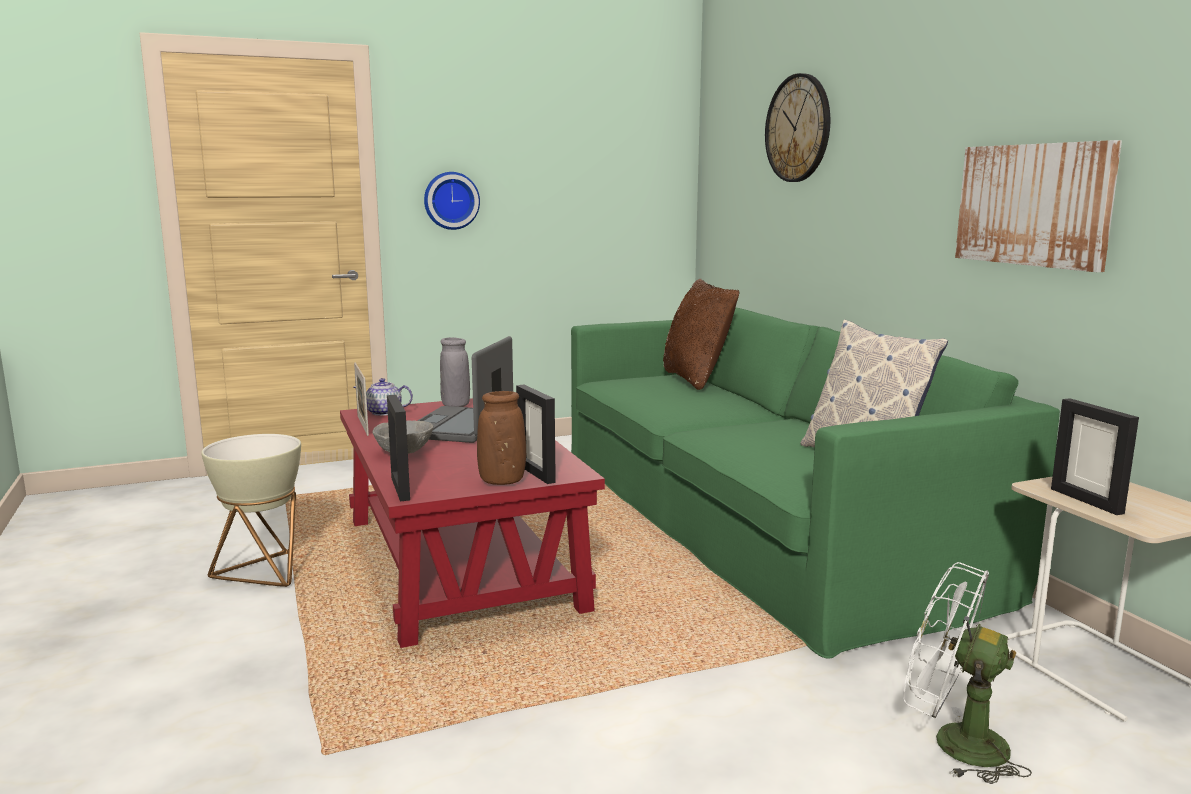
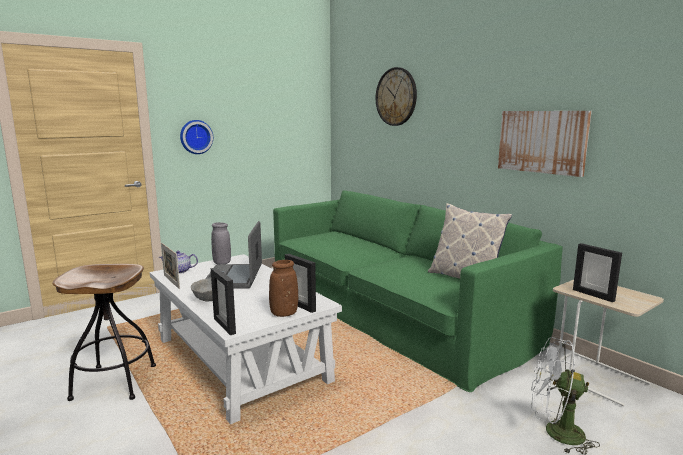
camera: 15 degrees left, 0 degrees up
(264, 571) = (115, 382): planter -> brown stool
(461, 563) = (241, 360): red coffee table -> white coffee table
(696, 381) = (347, 236): brown pillow -> none

